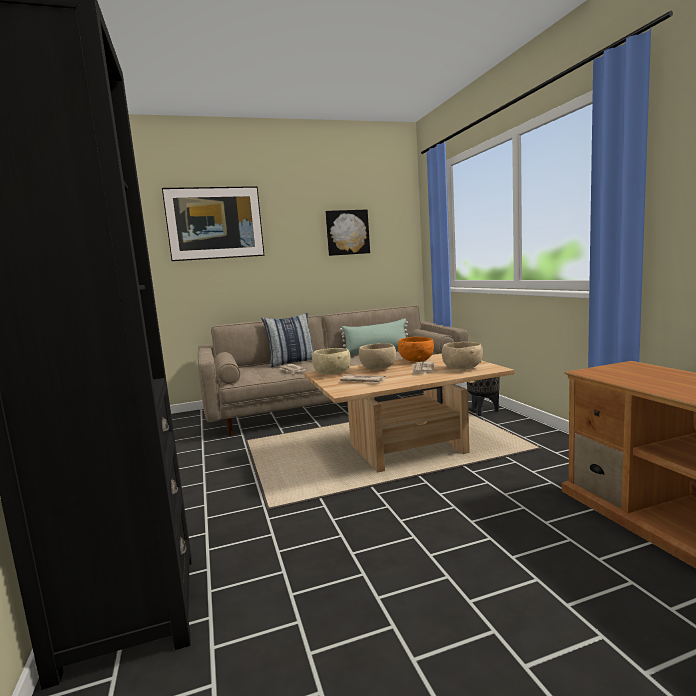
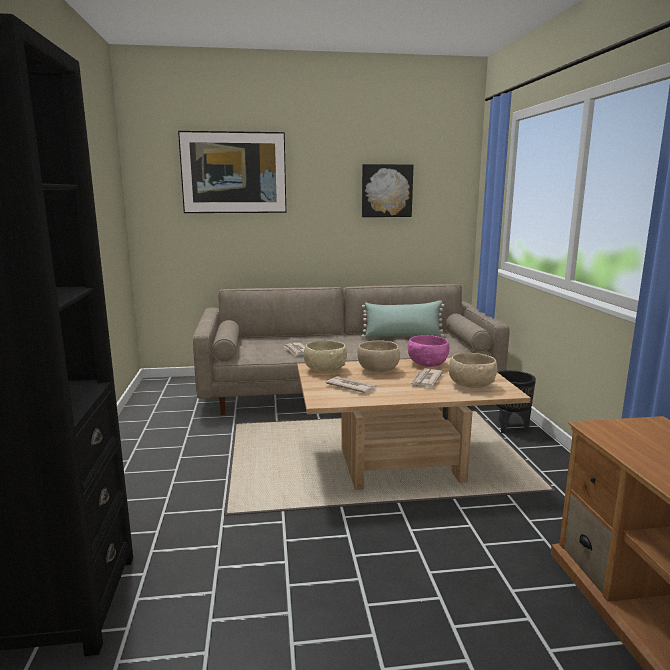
camera: 10 degrees right, 5 degrees up
(292, 362) = (303, 338): pillow -> none
(416, 360) = (427, 364): orange bowl -> pink bowl

